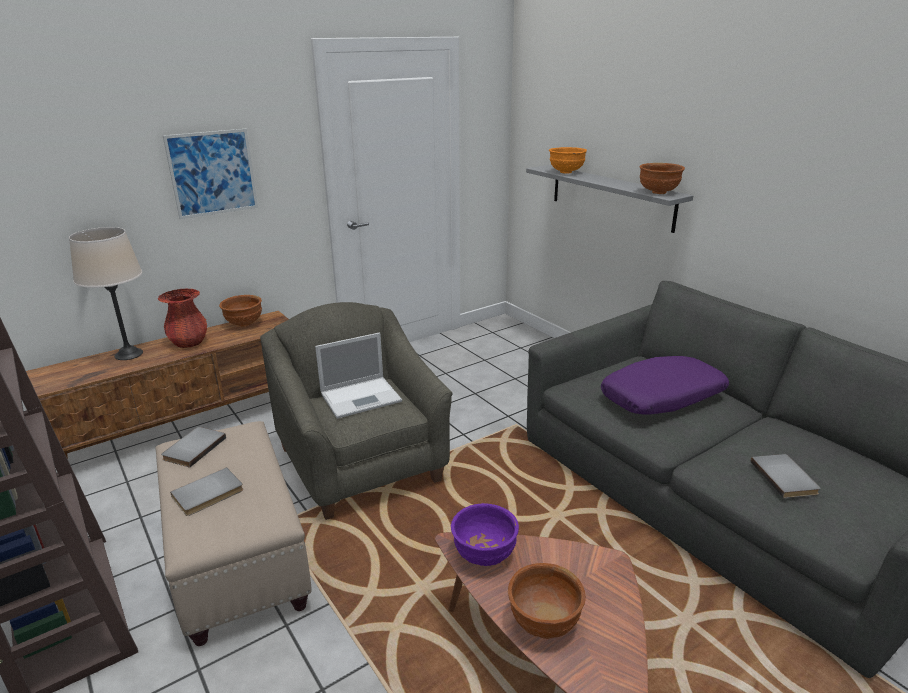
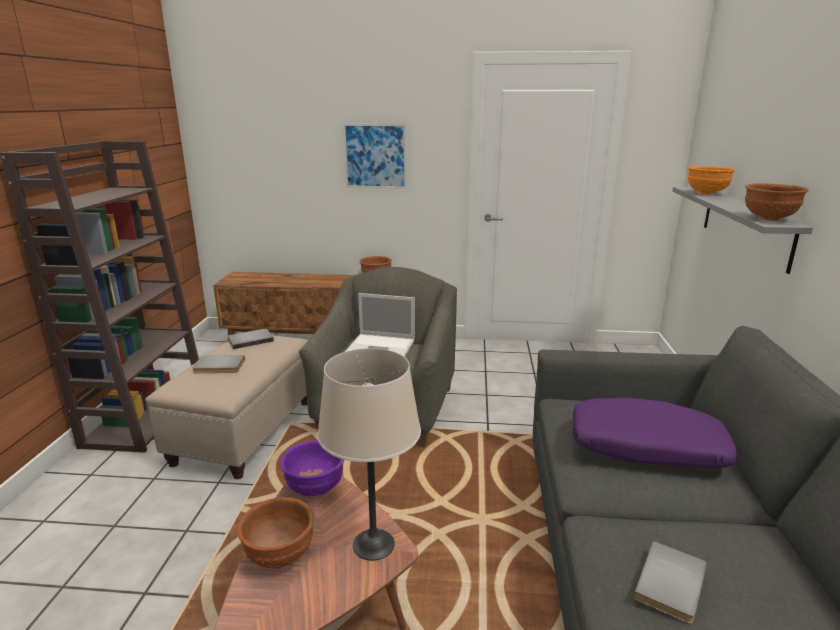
camera: 40 degrees right, 5 degrees down
(129, 354) = (290, 277): beige table lamp -> beige table lamp (374, 544)
(189, 343) = (329, 280): red vase -> none

